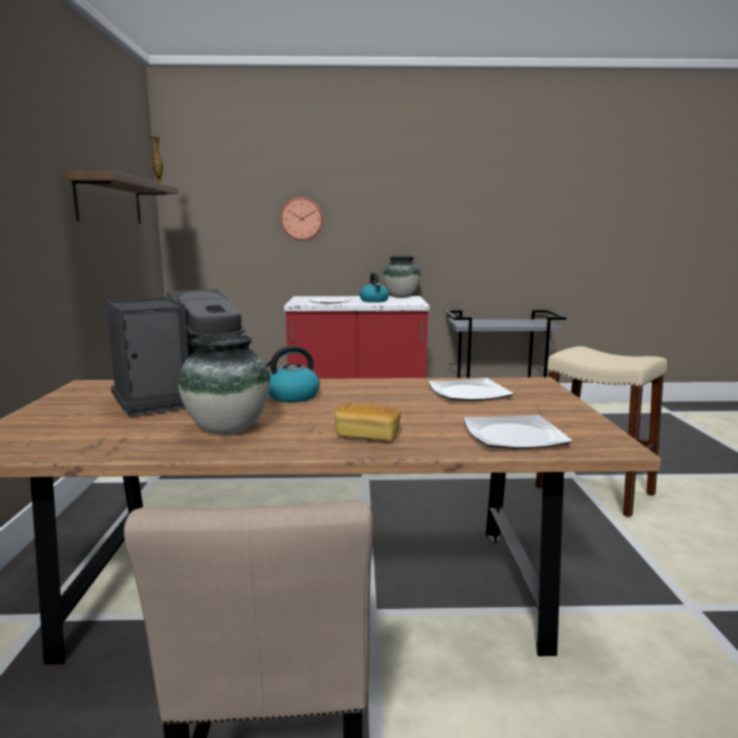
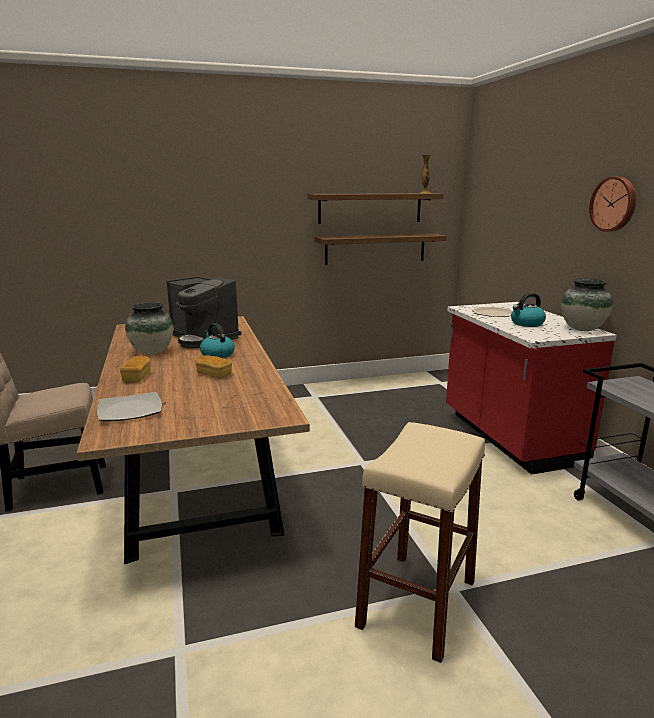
camera: 75 degrees right, 5 degrees up
(119, 259) = (375, 248): none -> shelf
(302, 219) = (538, 224): wall clock -> wall clock (614, 204)
(386, 399) = (214, 374): none -> bread
(469, 393) = (237, 395): plate -> none

